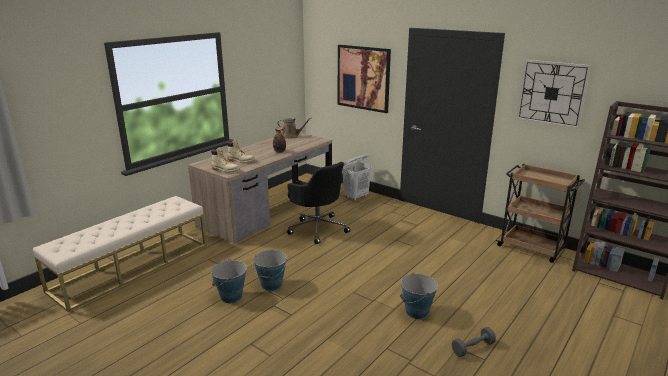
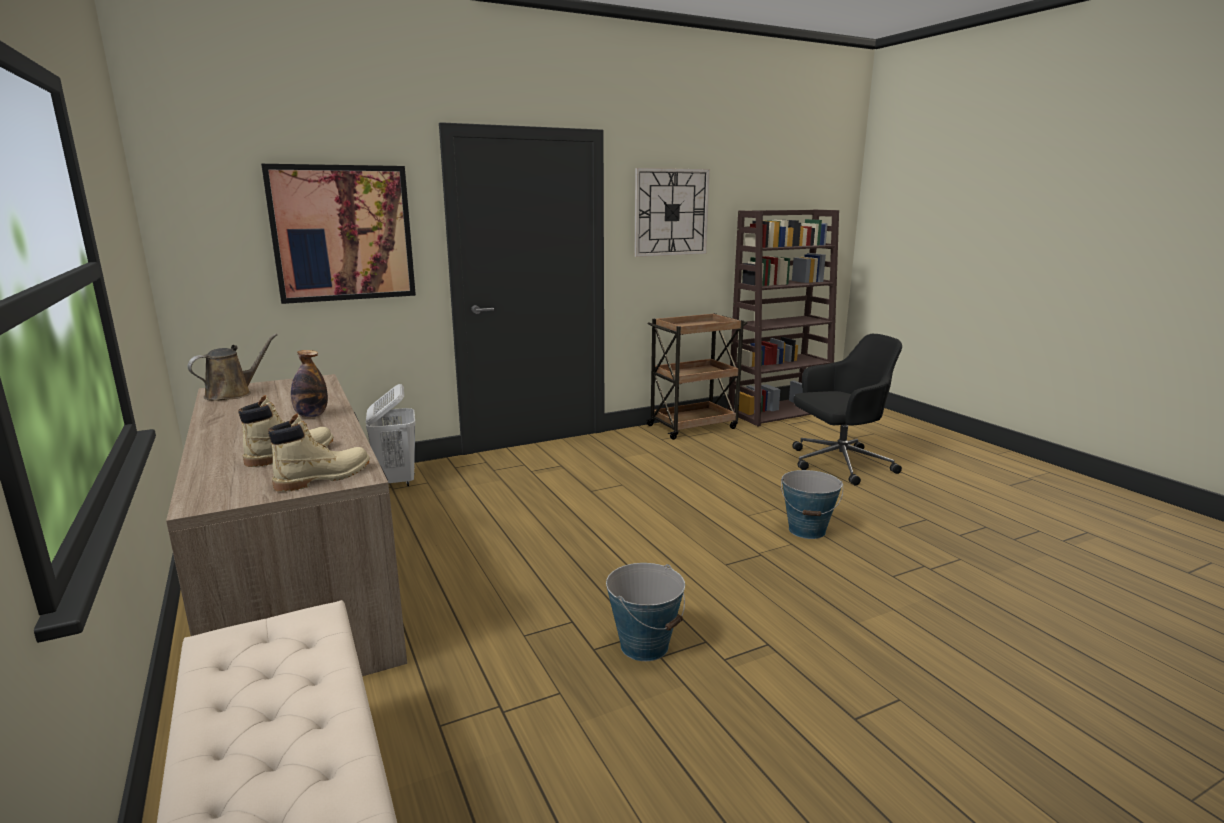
camera: 65 degrees left, 5 degrees down
(231, 296) = (657, 715): bucket -> none
(317, 228) = (468, 544): black office chair -> black office chair (838, 464)
(472, 348) = (901, 519): grey dumbbell -> none

